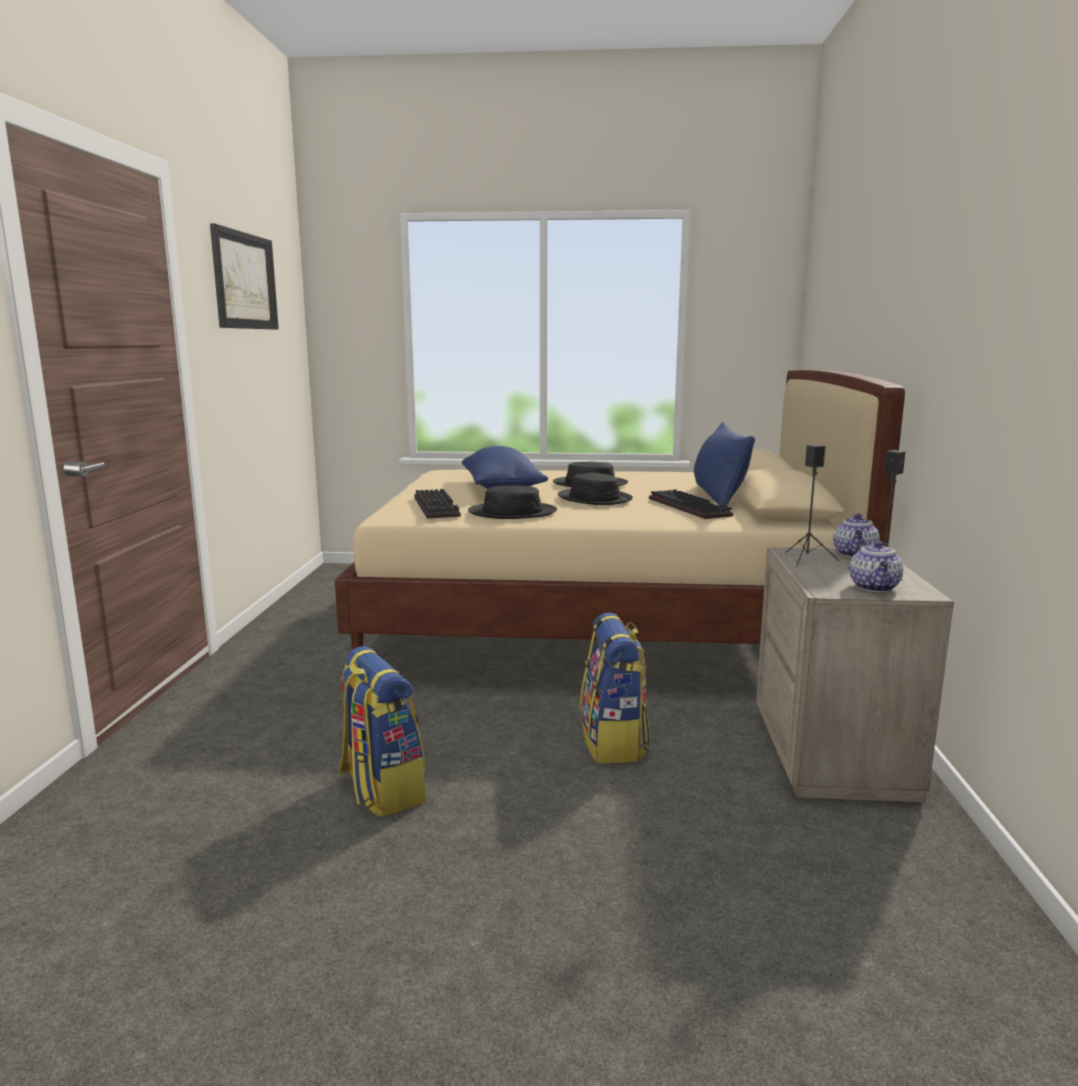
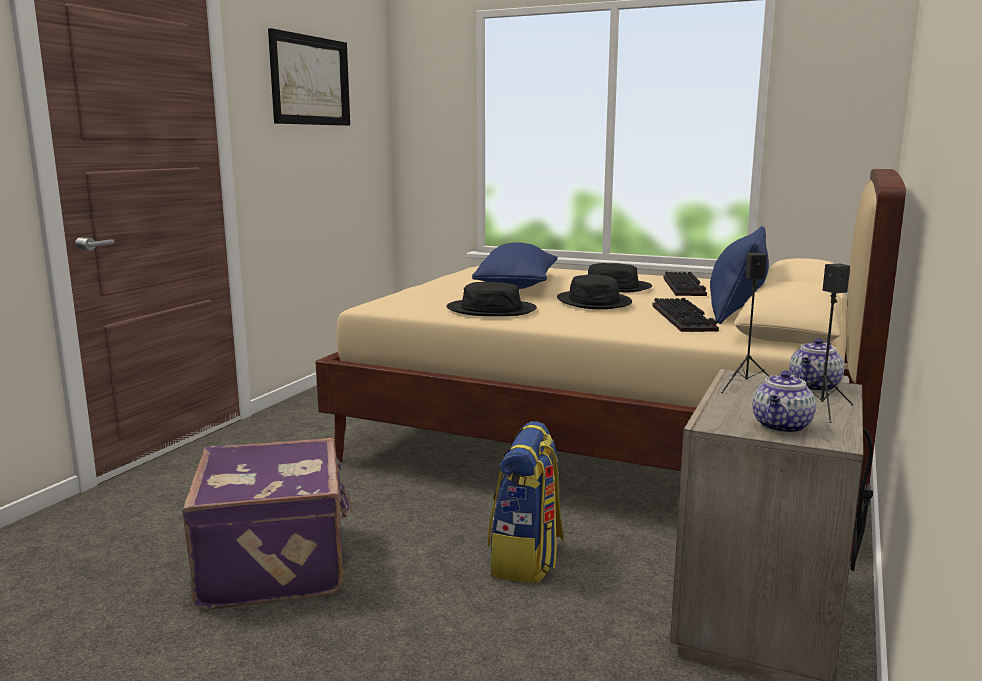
camera: 20 degrees right, 0 degrees up
(381, 789) = (277, 563): backpack -> purple suitcase
(438, 507) = (429, 299): keyboard -> keyboard (686, 287)

